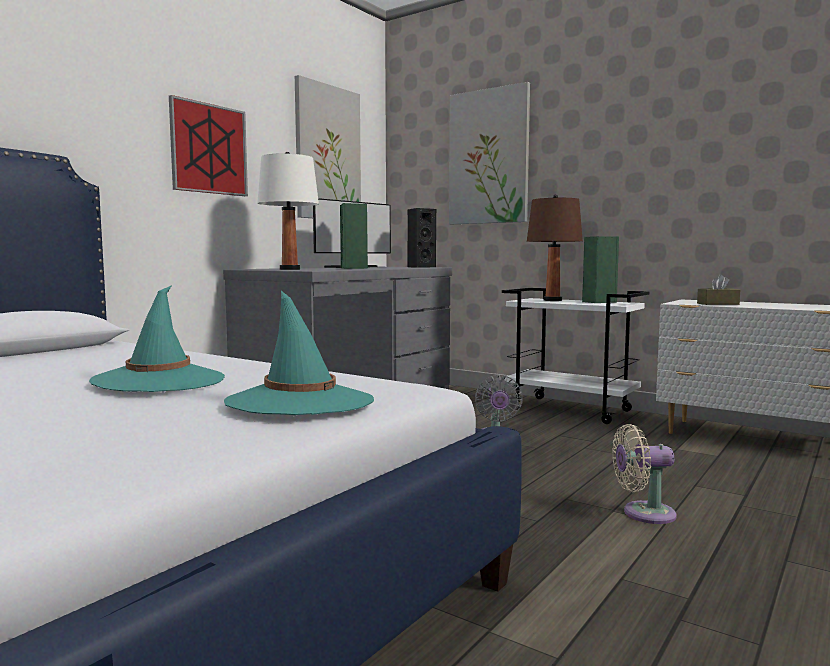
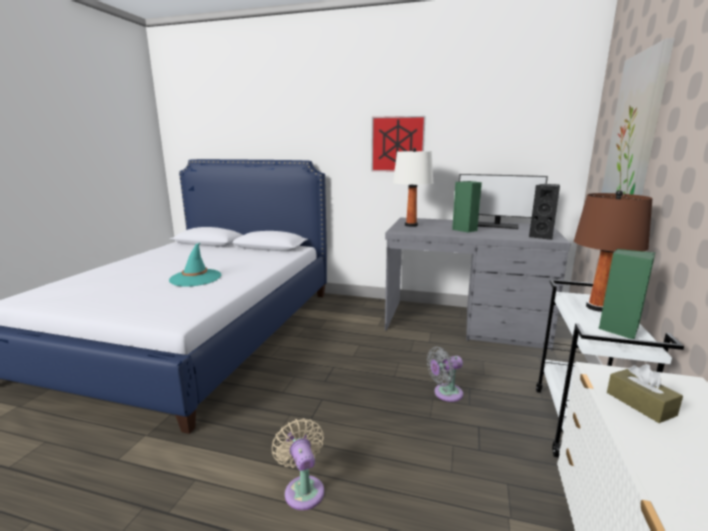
camera: 70 degrees right, 10 degrees up
(300, 402) = (146, 305): turquoise hat -> none
(327, 153) = (509, 132): picture -> none

